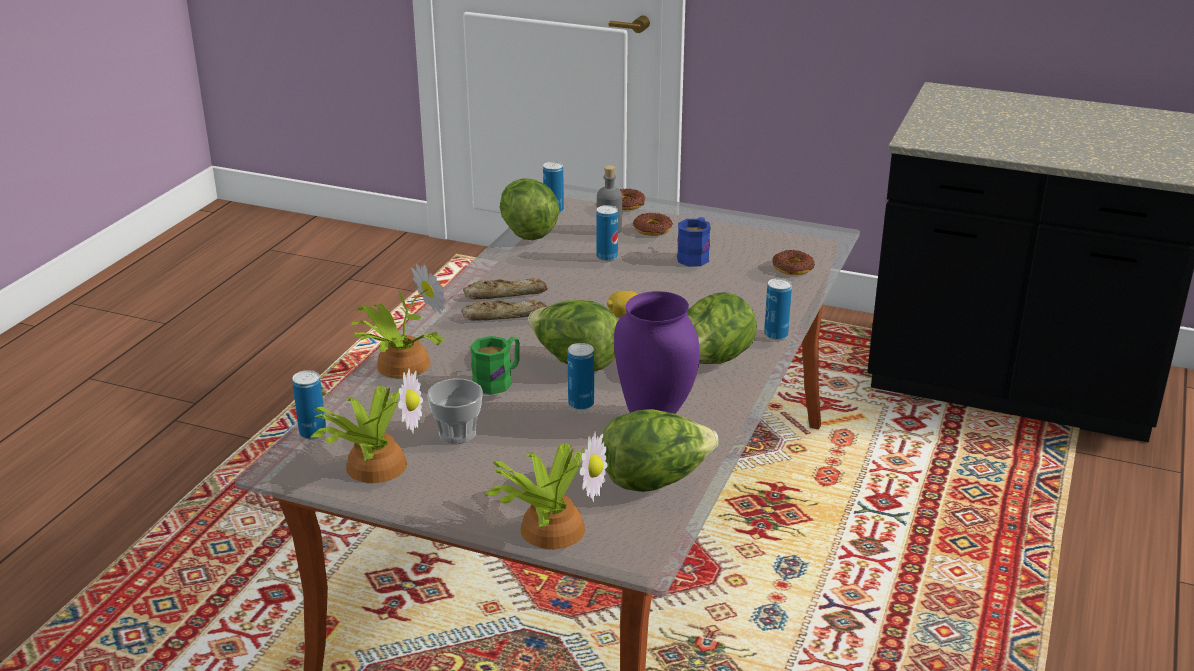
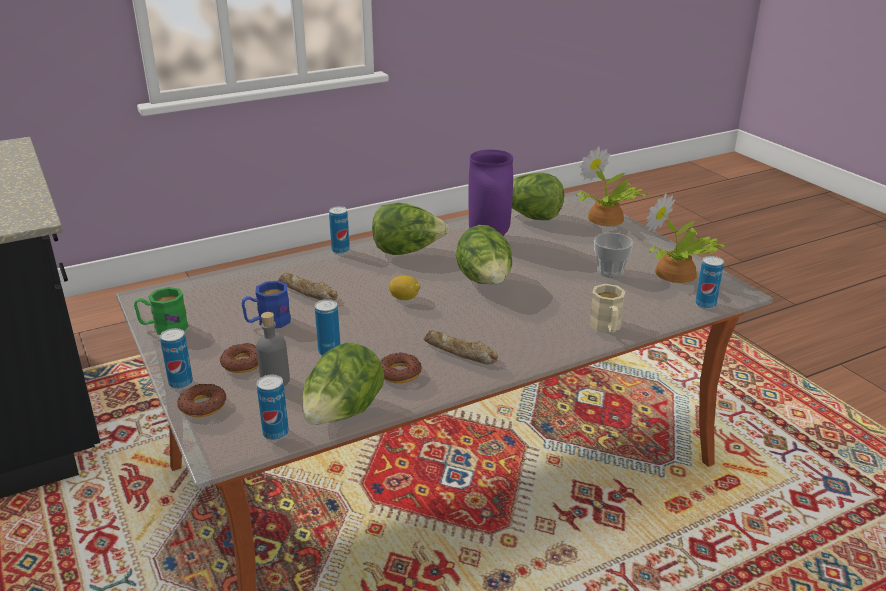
camera: 140 degrees left, 0 degrees up
(399, 364) = (607, 327): potted plant -> beige mug
(498, 380) = (549, 290): green mug -> green mug (164, 327)
(504, 316) = (486, 334): bread -> bread (307, 292)
(581, 404) = (517, 259): can -> can (181, 383)
(793, 268) = (231, 283): donut -> donut (399, 373)

